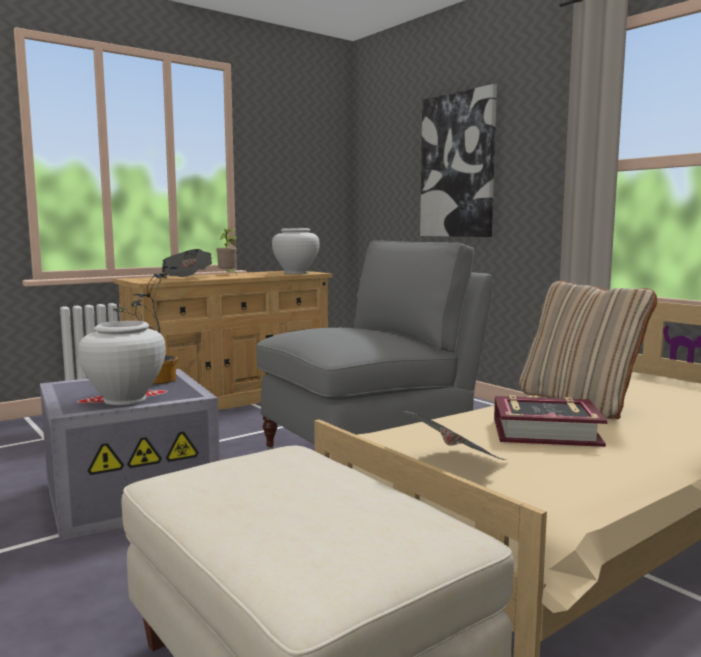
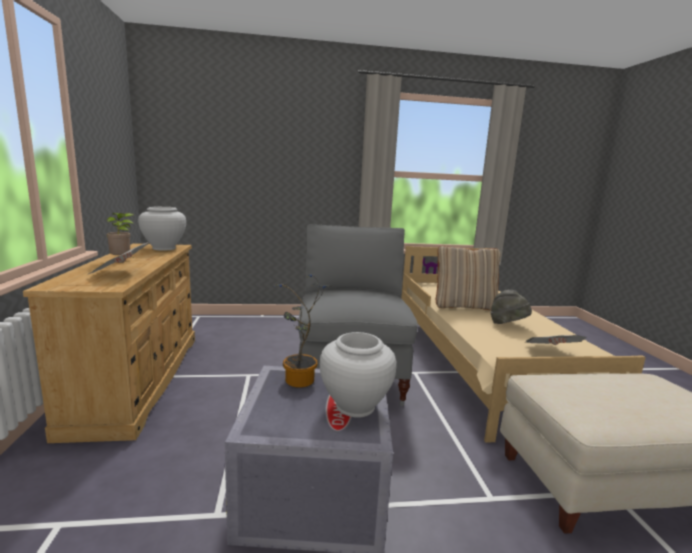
camera: 60 degrees left, 5 degrees up
(458, 165) = (265, 158): picture -> none
(545, 432) = (508, 325): book -> grey hat

